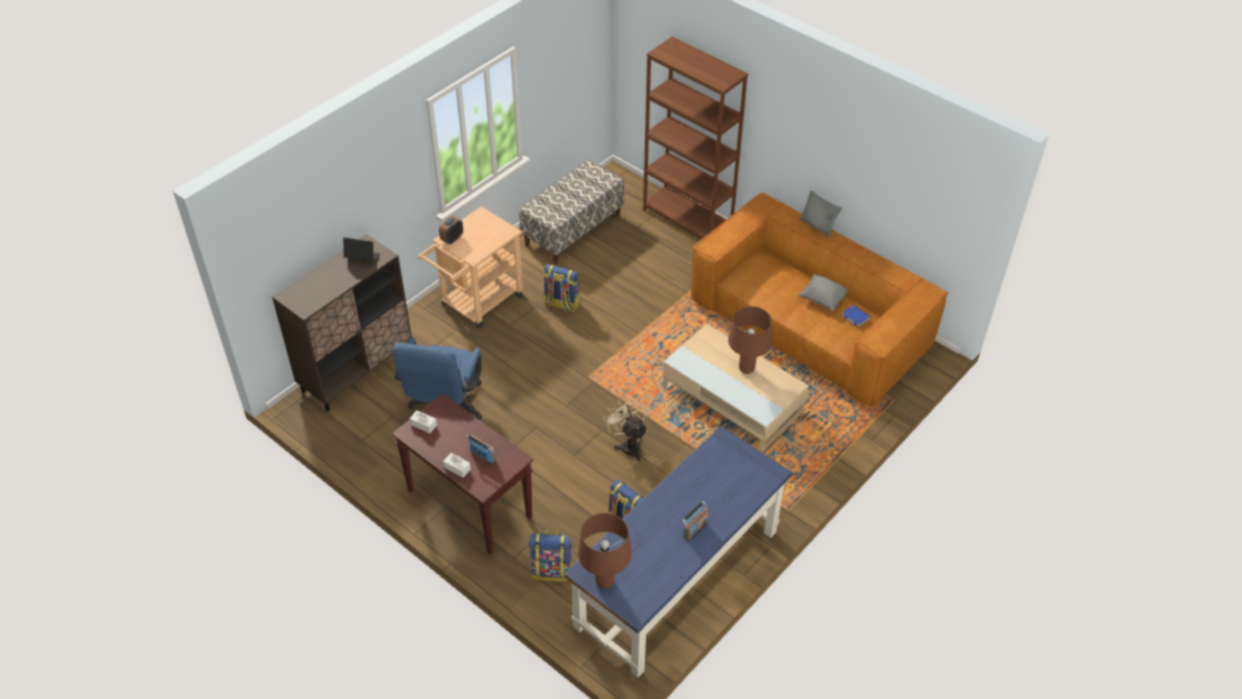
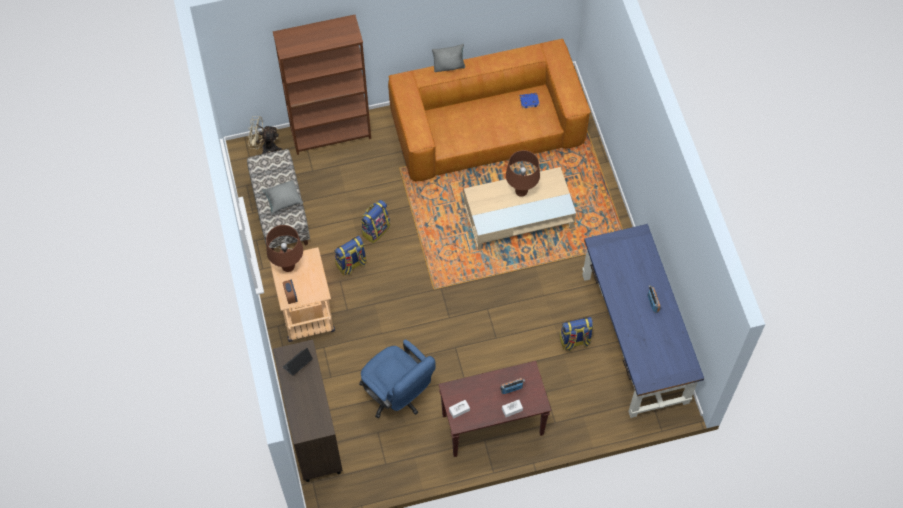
camera: 55 degrees left, 15 degrees up
(552, 570) = (580, 405): backpack -> backpack (375, 229)
(605, 582) = (659, 375): brown table lamp -> brown table lamp (288, 267)
(628, 444) = (511, 300): beige fan -> beige fan (265, 148)
(822, 299) = (498, 108): grey pillow -> grey pillow (283, 200)

